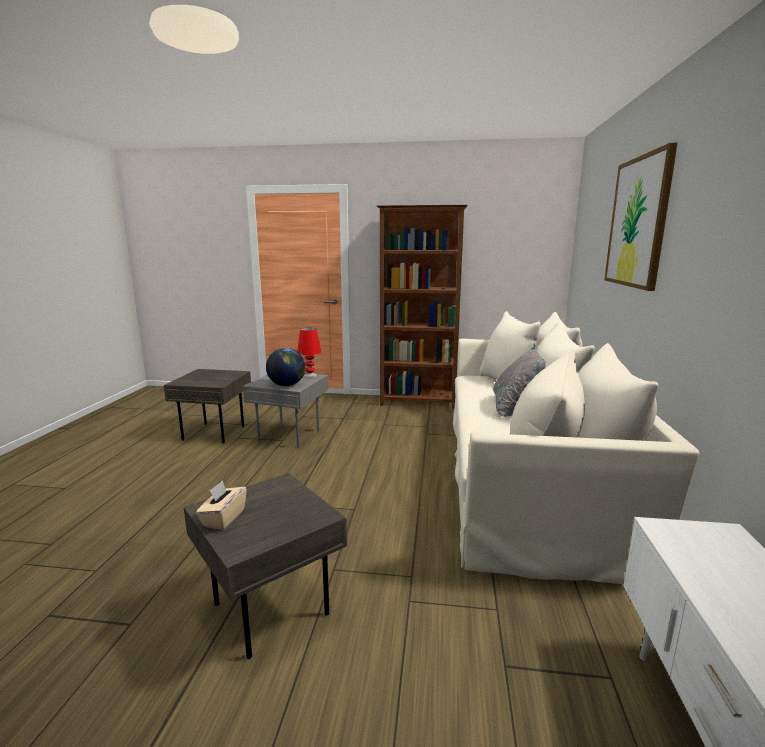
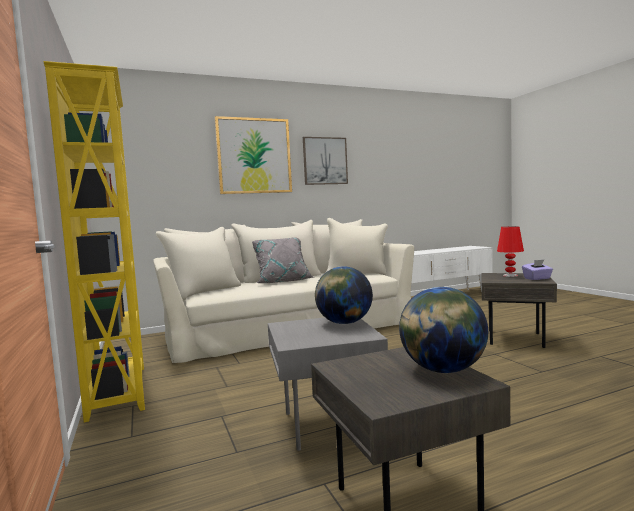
camera: 120 degrees left, 10 degrees down
(194, 382) = (443, 370): none -> globe
(223, 518) = (537, 278): beige tissue box -> purple tissue box
(310, 375) = (284, 327): red table lamp -> red table lamp (510, 275)
(418, 402) = (119, 391): brown bookcase -> yellow bookcase
(705, 226) = (325, 161): none -> picture

